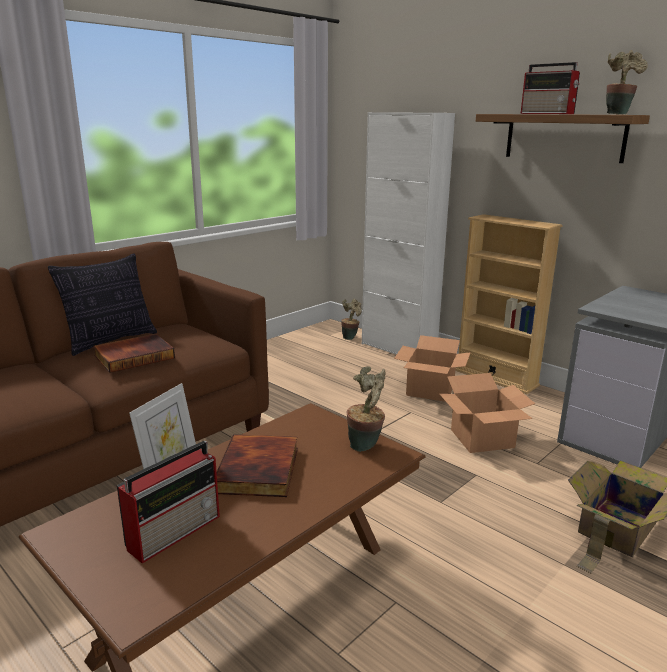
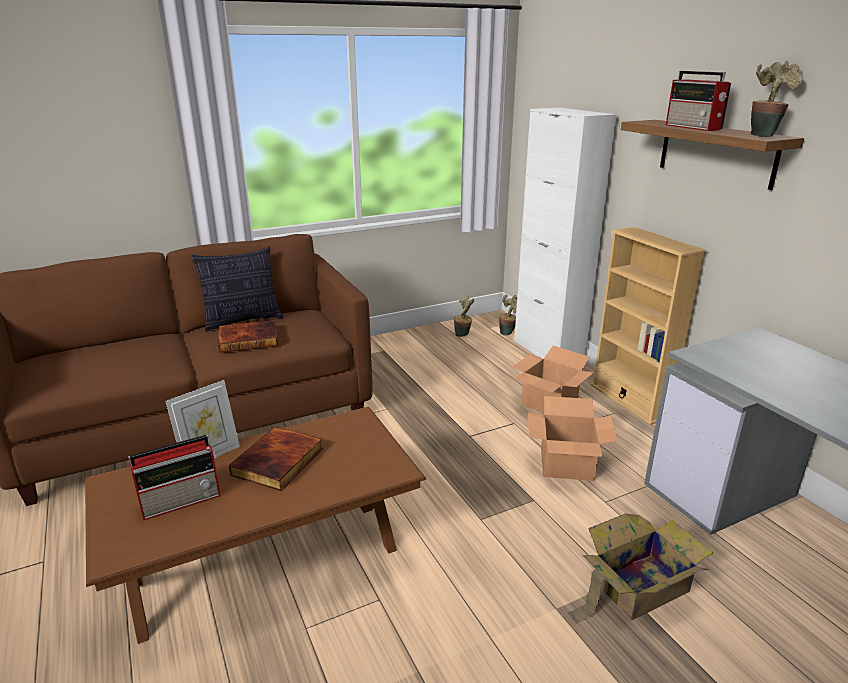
camera: 20 degrees right, 5 degrees up
(366, 445) = (381, 457): potted plant -> potted plant (463, 335)

